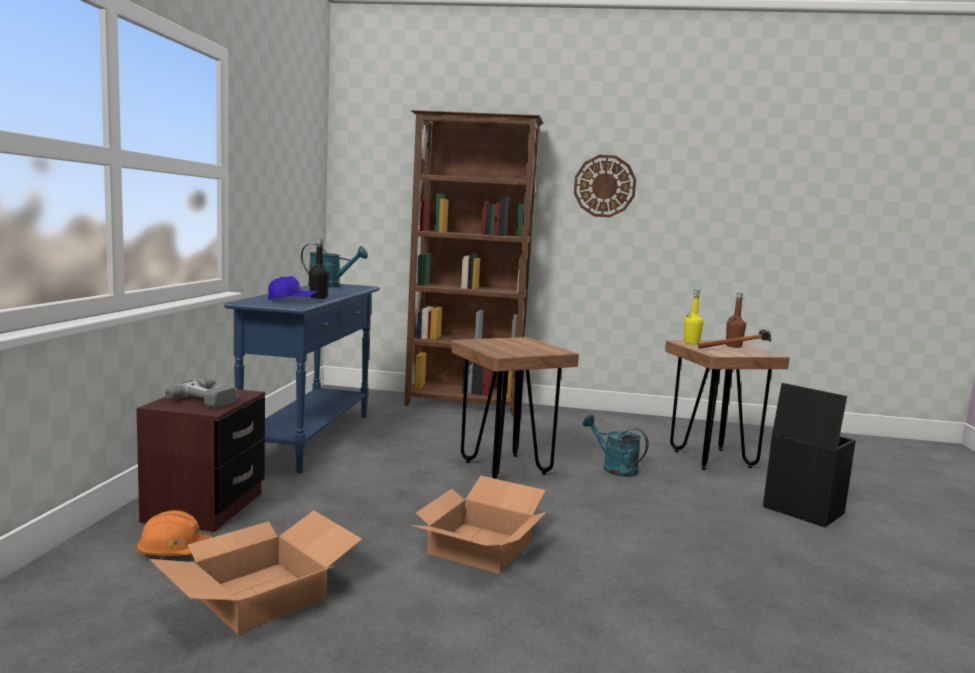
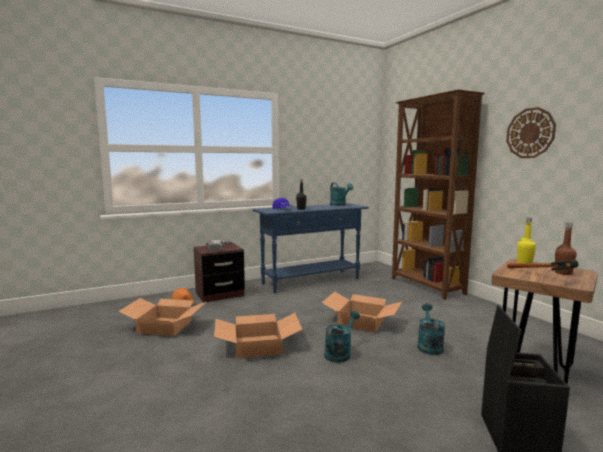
camera: 55 degrees right, 0 degrees up
(505, 468) = (362, 321): brown stool -> cardboard box
(573, 510) = (340, 353): none -> turquoise watering can

